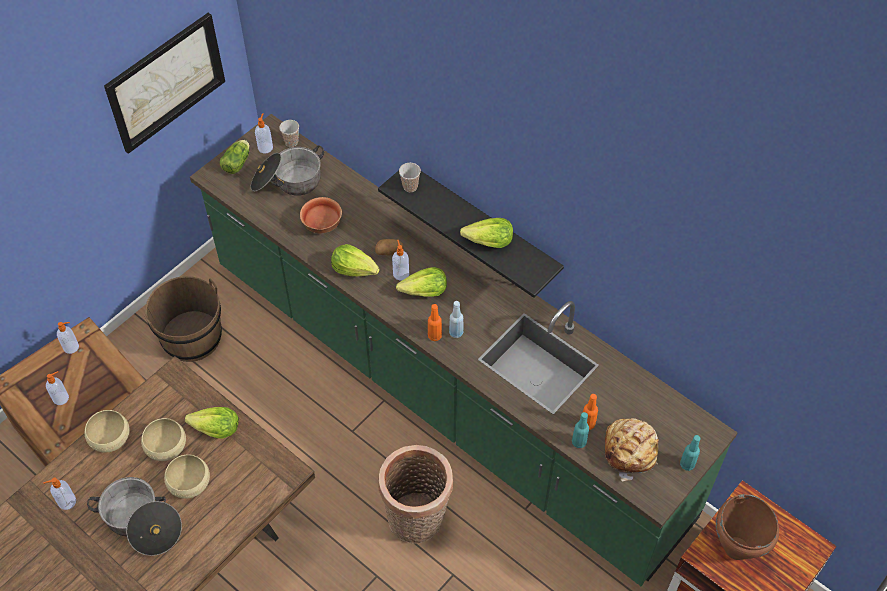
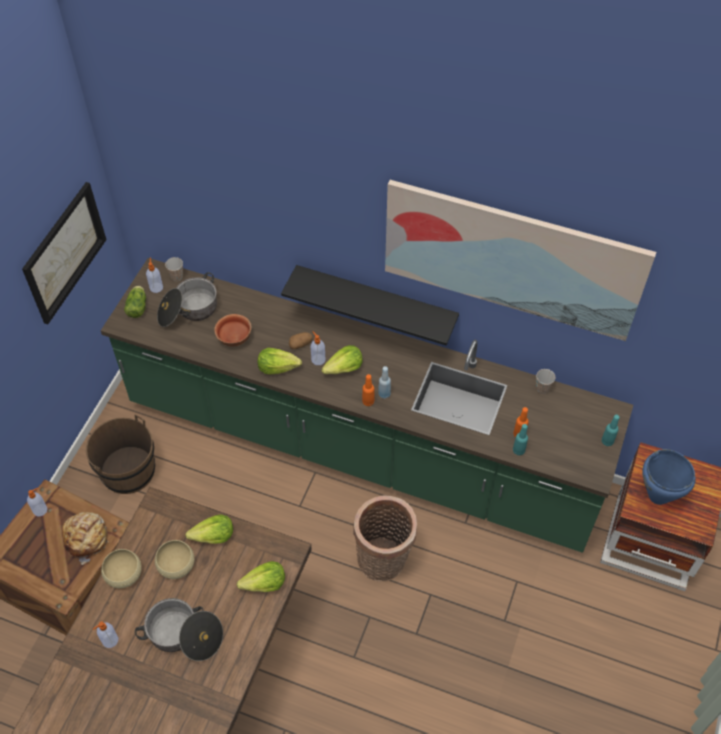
camera: 20 degrees left, 0 degrees up
(61, 398) = (51, 556): soap dispenser -> none
(189, 482) = (210, 588): beige bowl -> none
(410, 187) = (307, 284): cup -> cup (542, 388)
(489, 242) = (392, 311): lettuce -> lettuce (264, 584)
(618, 218) = (511, 259): none -> picture
(631, 451) = (561, 445): bread -> bread (87, 538)
(736, 549) = (658, 496): brown cooking pot -> blue cooking pot

